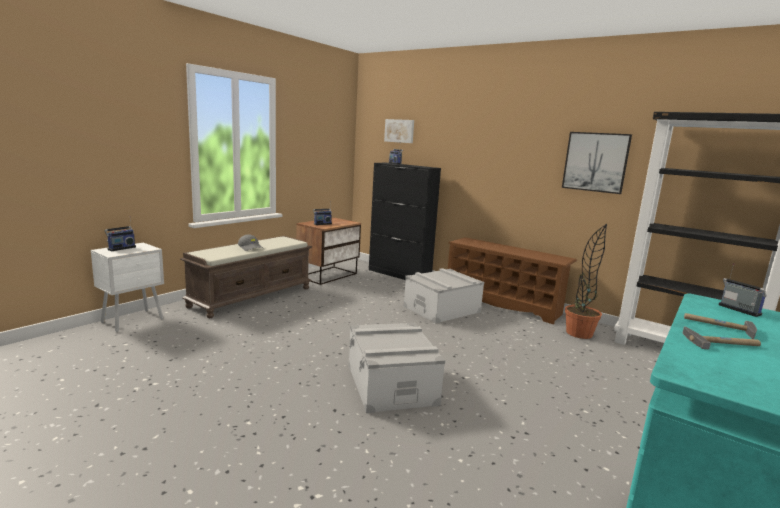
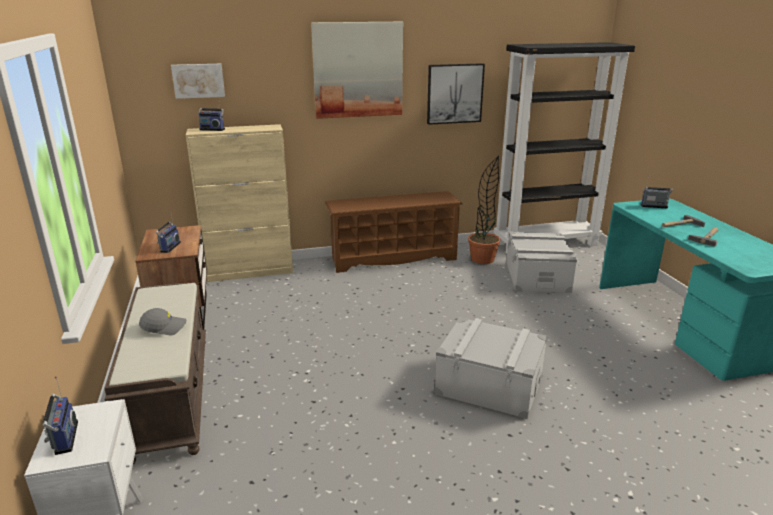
camera: 50 degrees left, 10 degrees up
(399, 275) = (250, 272): black cabinet -> beige cabinet
(442, 309) = (368, 291): grey storage box -> grey storage box (537, 277)
(506, 132) = (358, 70): none -> picture

